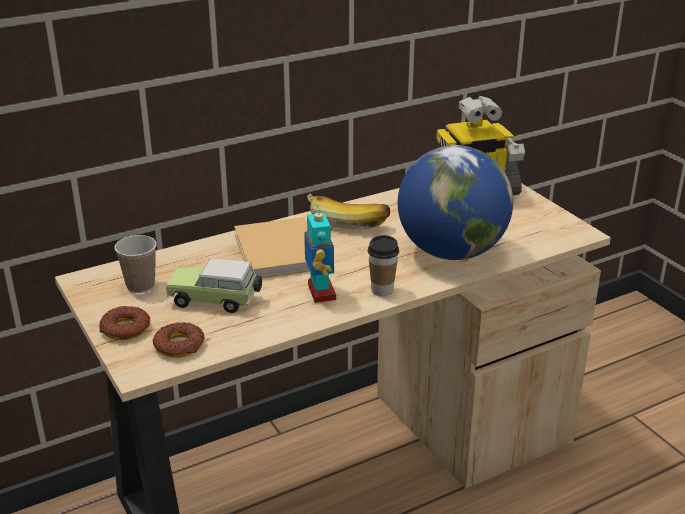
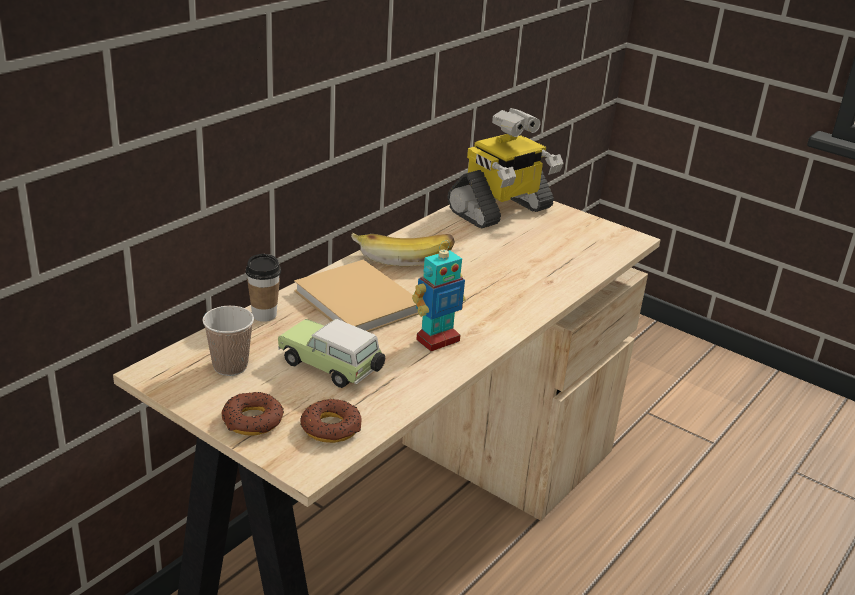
camera: 25 degrees left, 0 degrees up
(216, 301) = (332, 368): toy car -> toy car turned 45 degrees clockwise
(320, 293) = (437, 340): toy robot -> toy robot turned 90 degrees clockwise
(382, 290) = (496, 326): cup -> cup (264, 315)
(451, 252) = (531, 275): globe -> none

